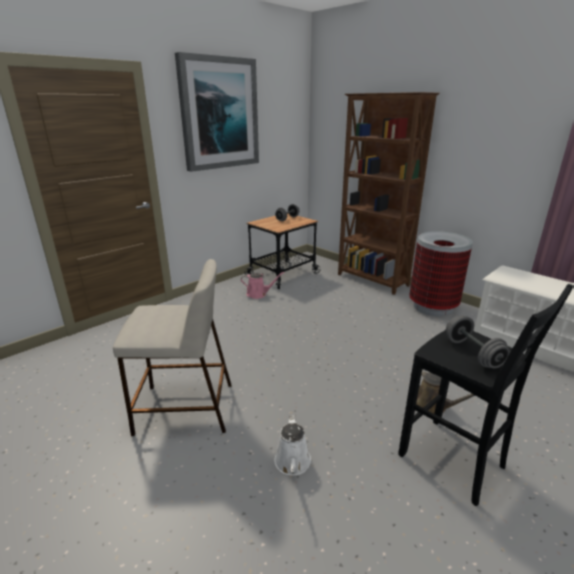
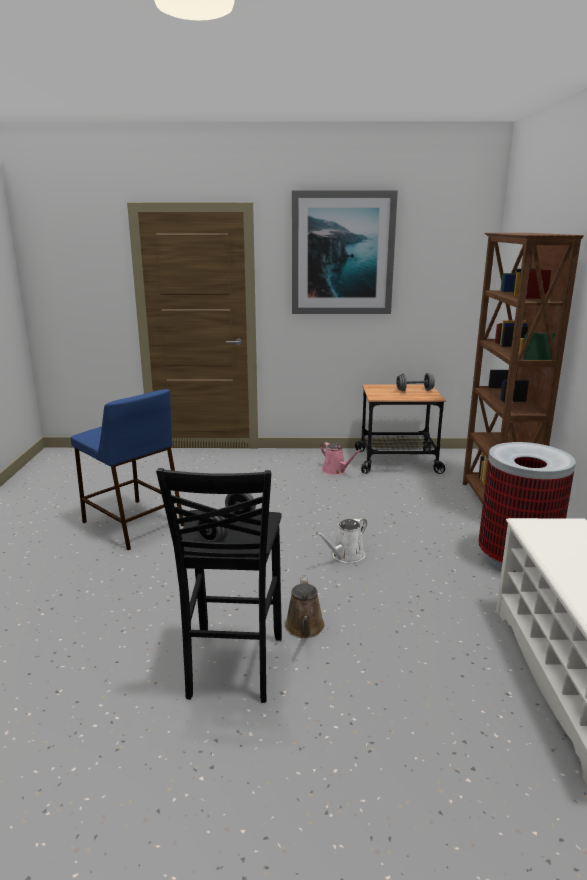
camera: 45 degrees right, 5 degrees down
(183, 408) = (132, 523): beige stool -> blue stool
(292, 464) = (129, 591): white watering can -> white watering can (346, 556)

